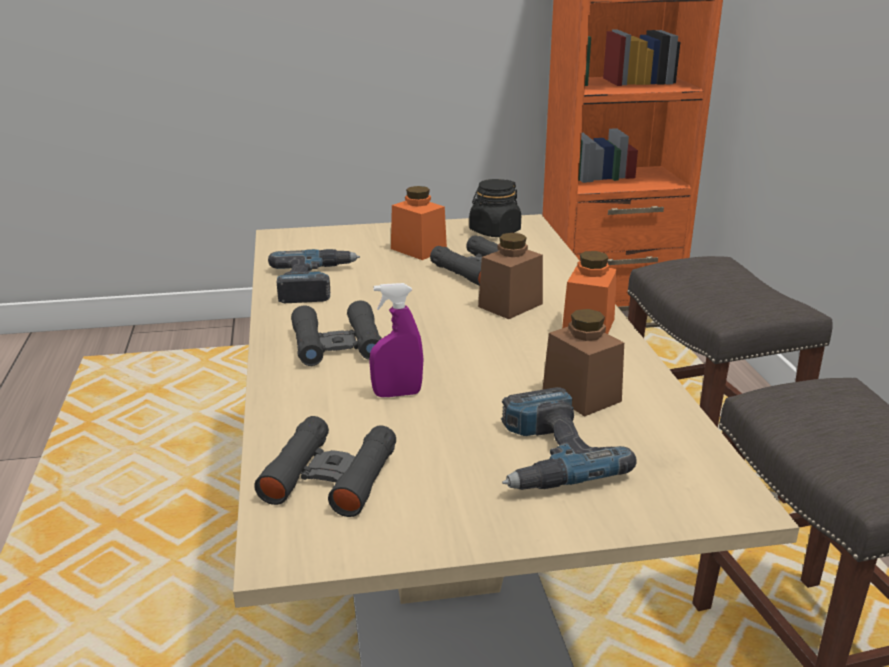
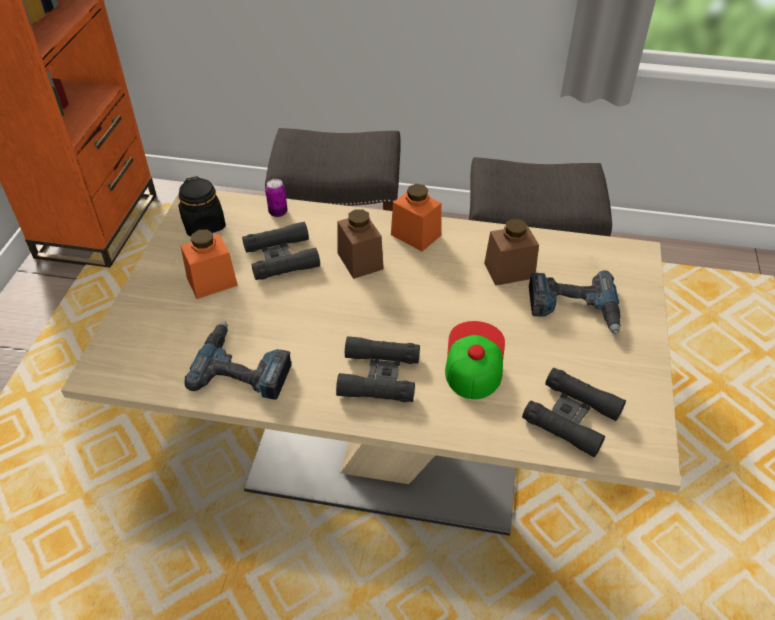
camera: 70 degrees left, 20 degrees up
(397, 394) = (474, 358): purple spray bottle -> cap
(547, 255) = (278, 212): none -> can

